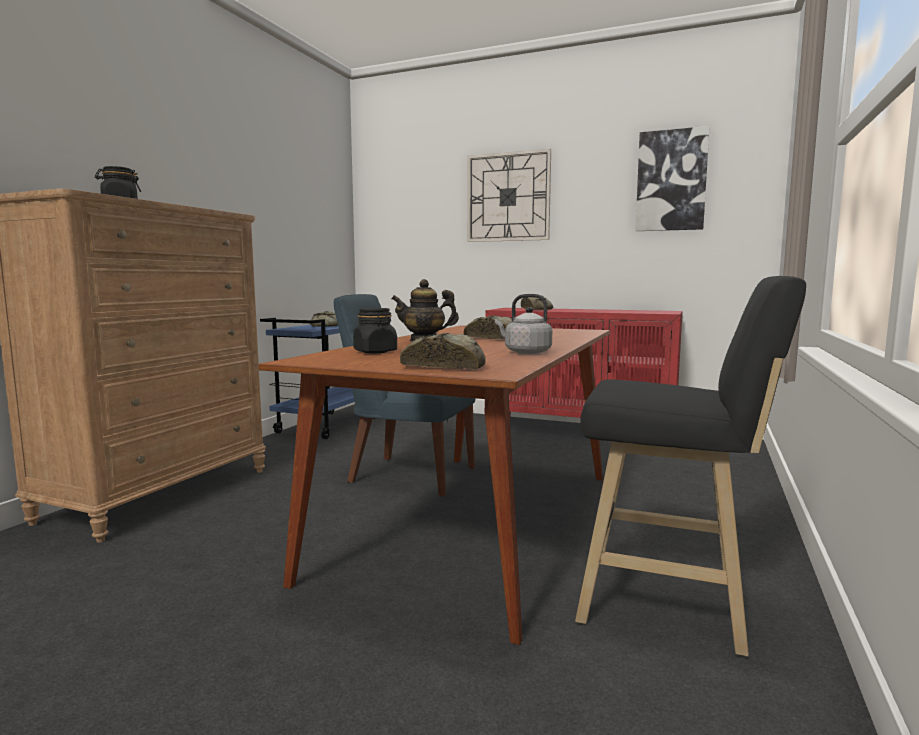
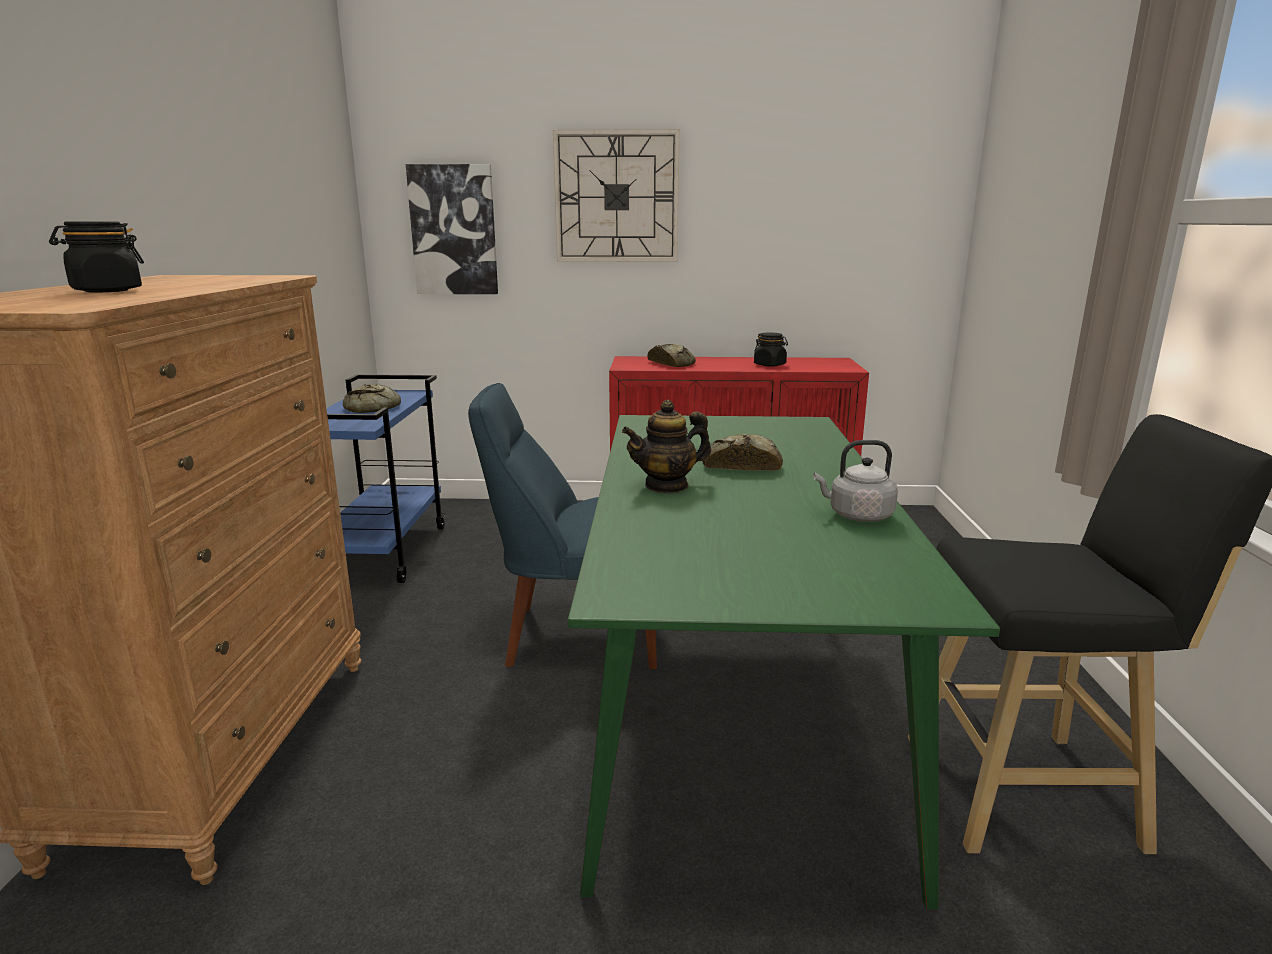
camera: 20 degrees left, 10 degrees up
(375, 352) = (668, 542): black jar -> black jar (770, 365)
(444, 366) = (841, 587): bread -> none
(477, 522) = (733, 708): brown dining table -> green dining table
(671, 181) = (841, 187): picture -> picture (454, 230)

